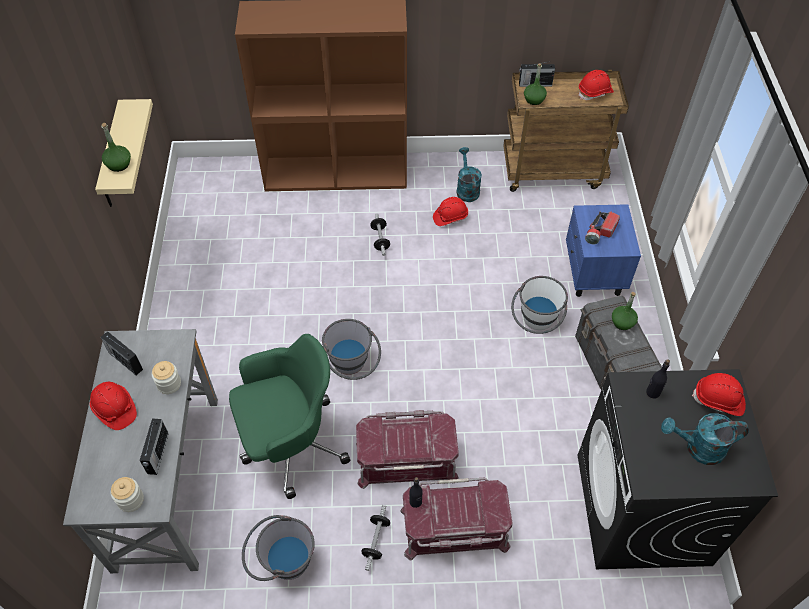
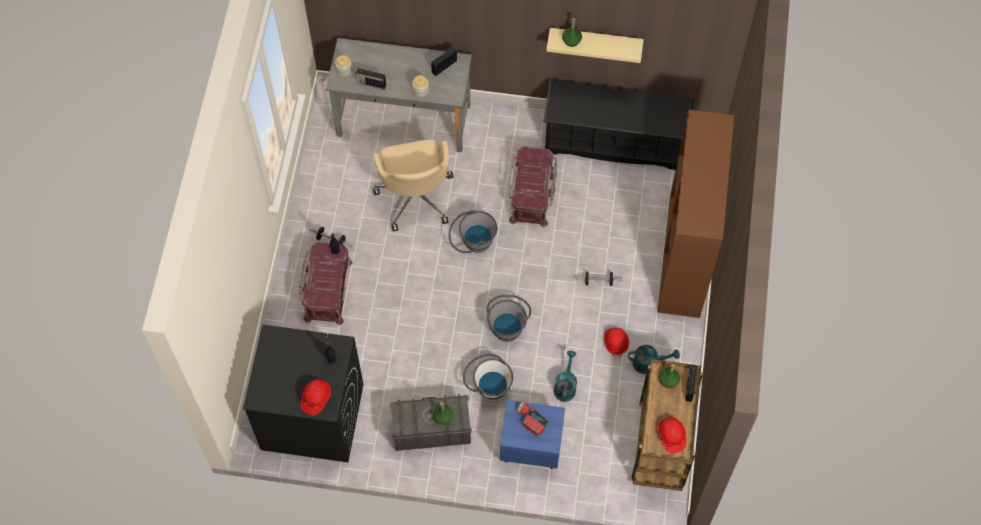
camera: 100 degrees right, 10 degrees up
(115, 409) = (408, 61): red hard hat -> none
(196, 245) = (614, 143): none -> black shoe rack
(281, 562) = (330, 183): grey bucket -> grey bucket (507, 325)
(290, 444) = (415, 196): green office chair -> beige office chair
(406, 459) = (387, 268): red storage box -> red storage box (532, 194)
(698, 448) = (285, 373): turquoise watering can -> turquoise watering can (565, 386)

